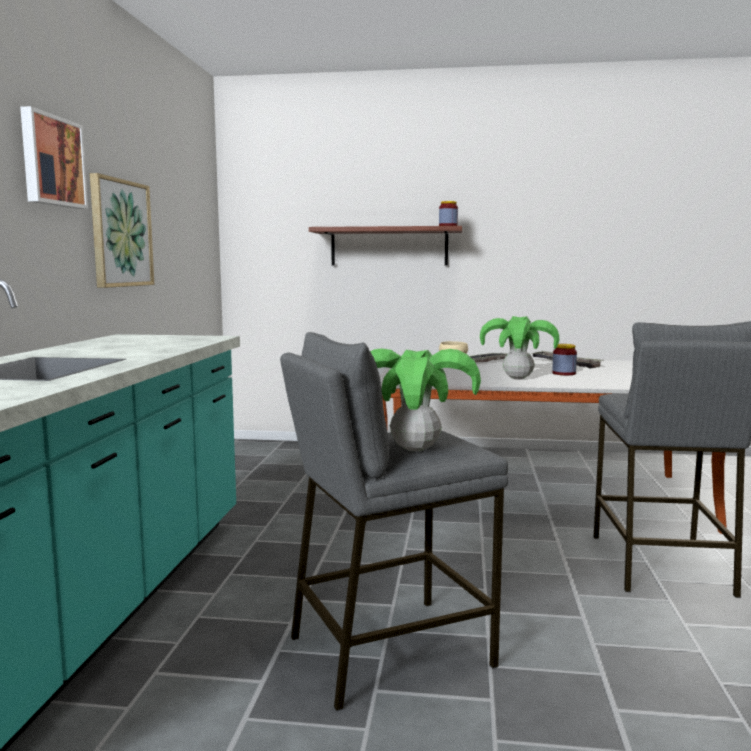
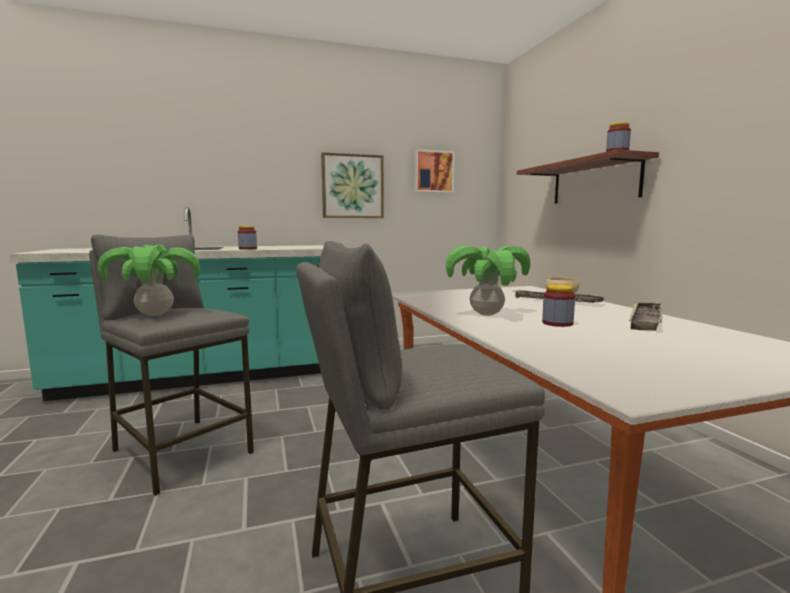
camera: 65 degrees right, 0 degrees up
(51, 161) = (284, 150): picture -> picture (433, 171)
(150, 352) = (247, 249): none -> jar

